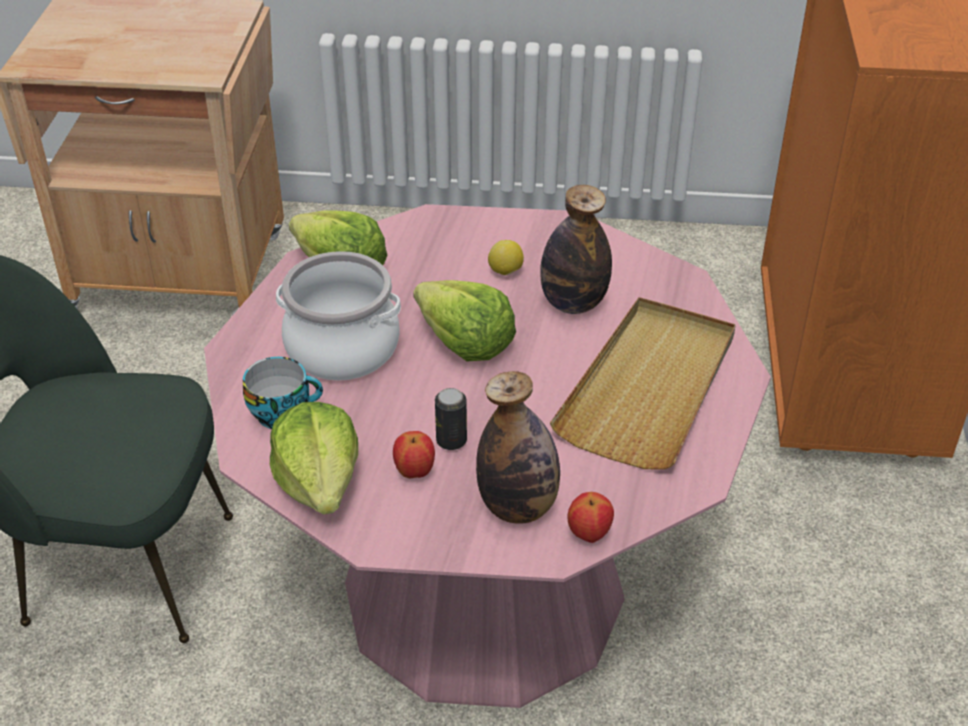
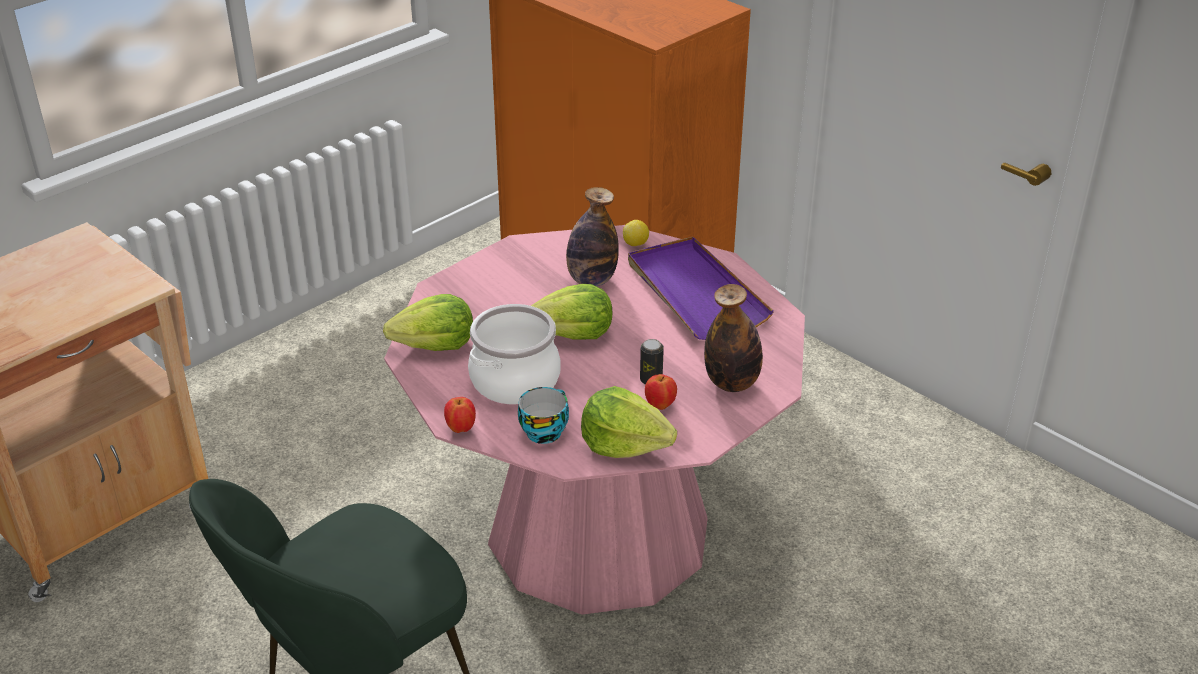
camera: 50 degrees left, 5 degrees down
(506, 272) = (529, 288): lemon -> lemon (636, 244)
(589, 534) = (780, 370): apple -> apple (461, 428)
(649, 387) = (695, 293): beige tray -> purple tray

